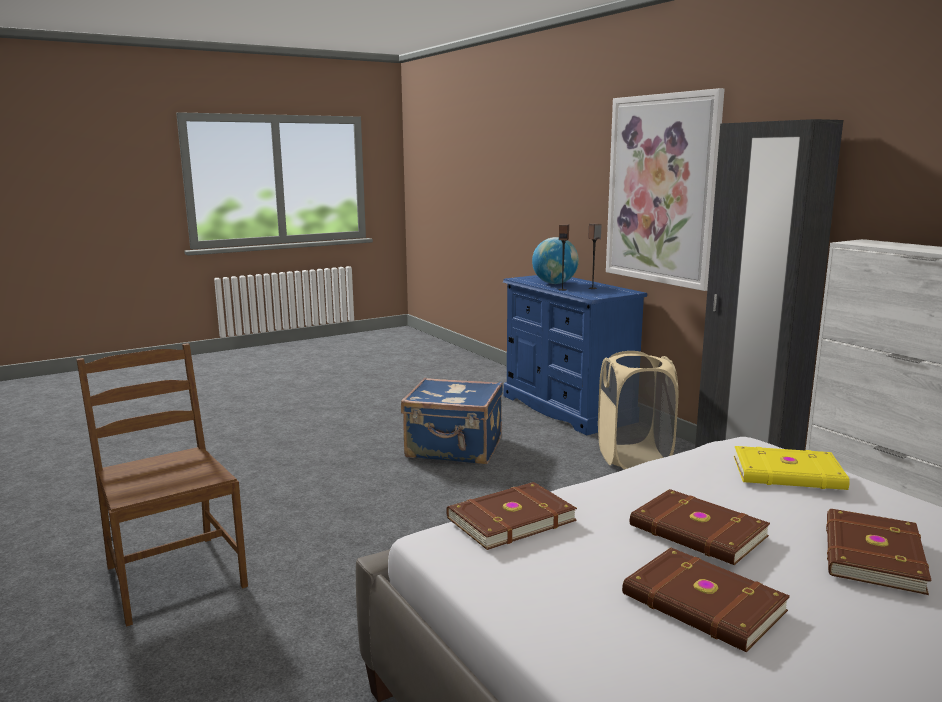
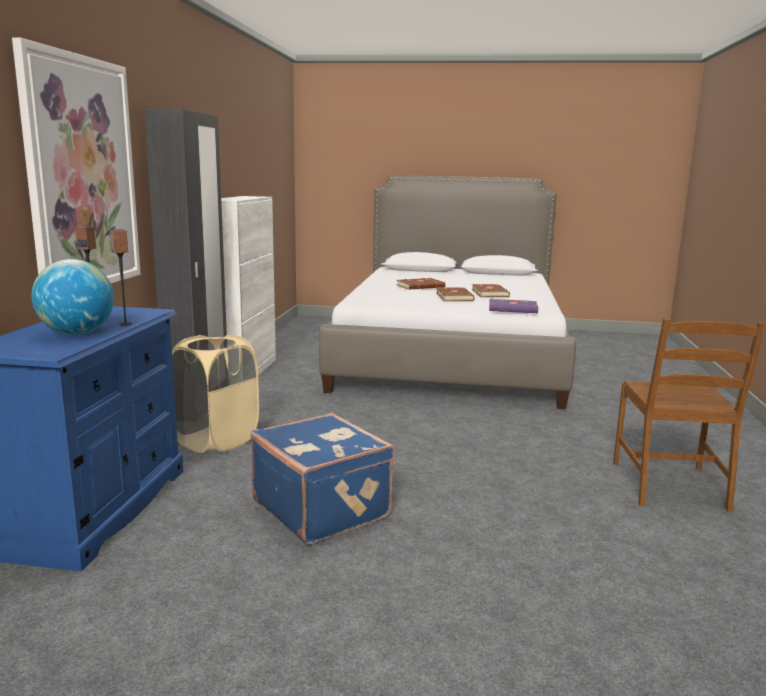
camera: 140 degrees left, 0 degrees up
(509, 519) = (513, 309): brown book -> purple book
(789, 474) = (380, 294): yellow book -> none

